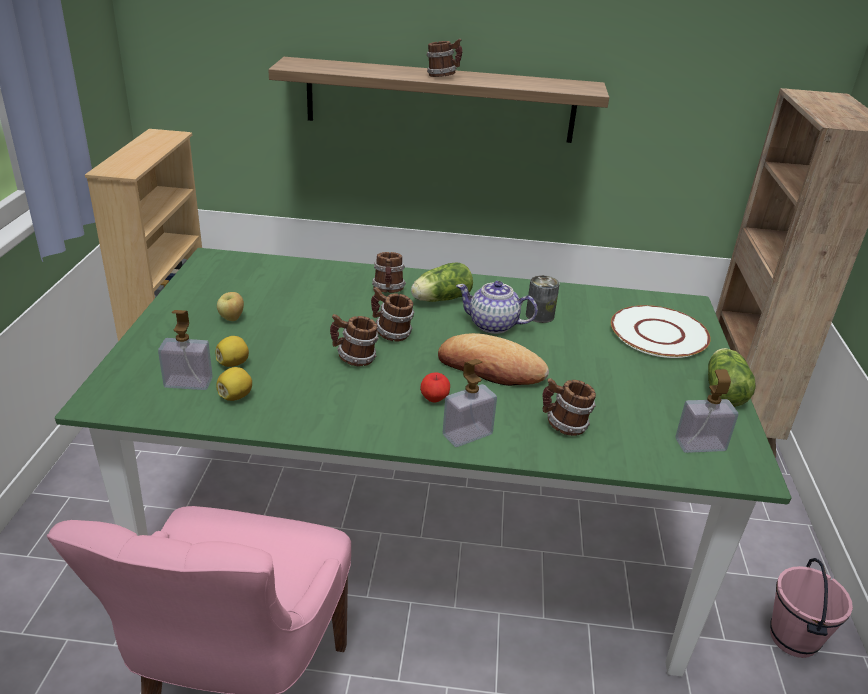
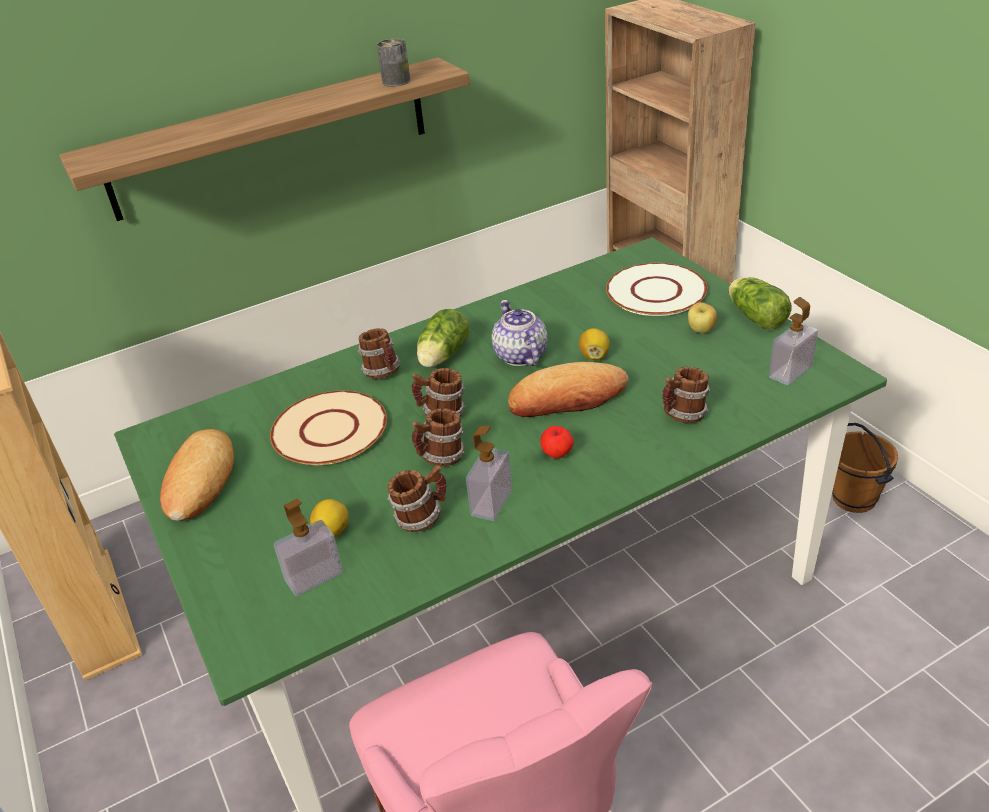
camera: 30 degrees left, 5 degrees up
(203, 295) = (200, 480): none -> bread
(232, 318) = (266, 487): apple -> apple (701, 330)
(236, 396) = (380, 561): lemon -> lemon (594, 356)
(311, 306) = (330, 429): none -> beige plate
(443, 76) = (280, 111): mug -> mug (421, 517)
(467, 434) = (622, 469): soap dispenser -> soap dispenser (491, 503)
(493, 325) = (520, 356): teapot -> teapot turned 90 degrees clockwise
(540, 315) = (546, 325): can -> can (396, 81)
(794, 639) = (854, 498): pink bucket -> brown bucket

